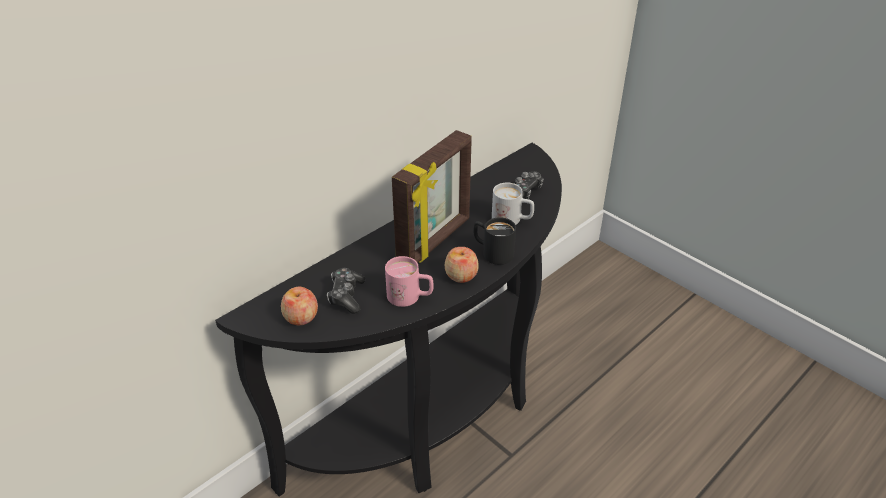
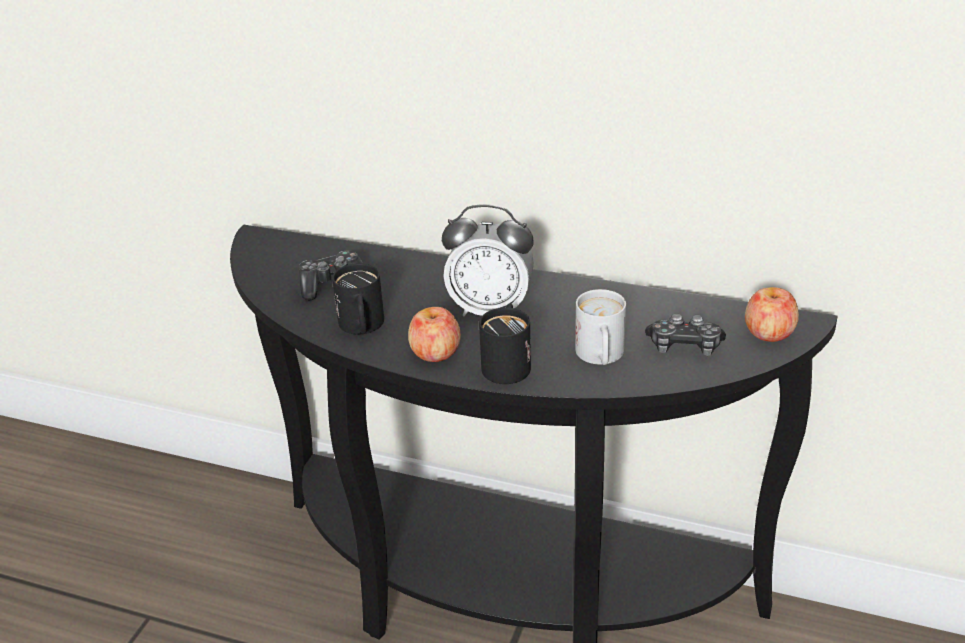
camera: 65 degrees right, 5 degrees down
(301, 317) = (277, 269): apple -> apple (769, 332)
(410, 297) = (362, 327): pink mug -> black mug
(435, 241) = (490, 309): picture frame -> alarm clock

